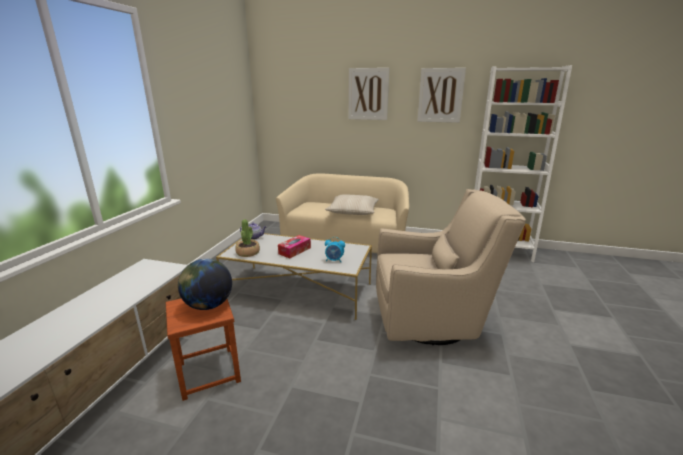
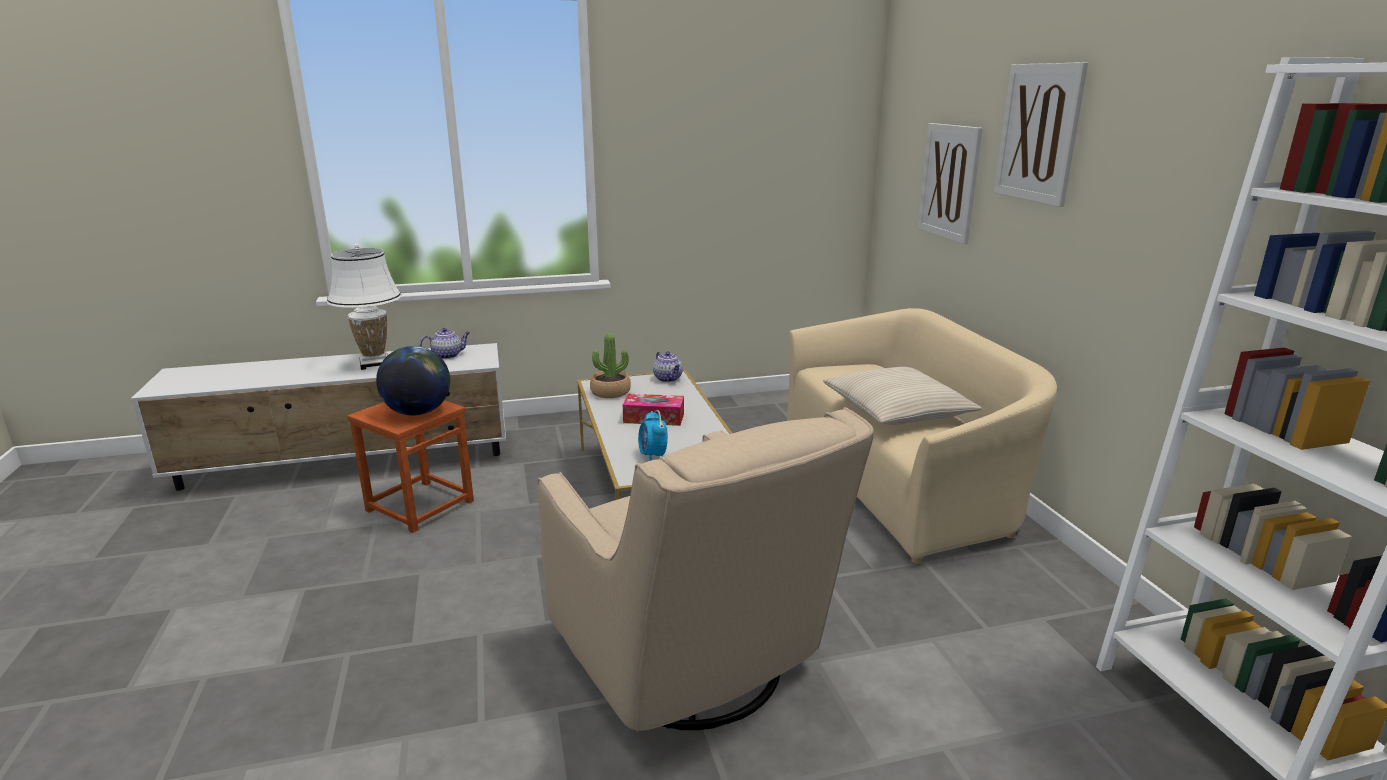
camera: 60 degrees right, 0 degrees up
(94, 306) = (374, 363): none -> white table lamp
(135, 276) = (448, 355): none -> teapot
(440, 95) = (1193, 150): picture -> picture (949, 182)

